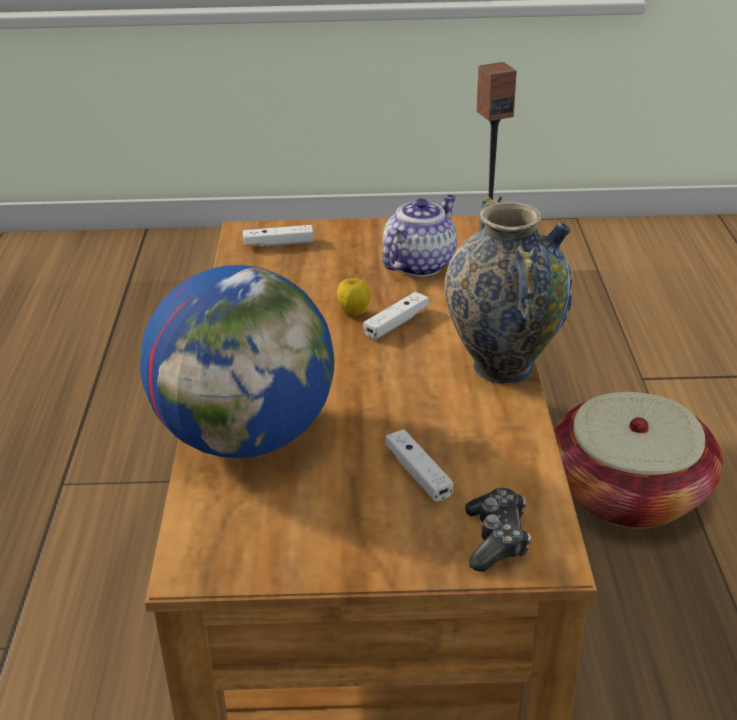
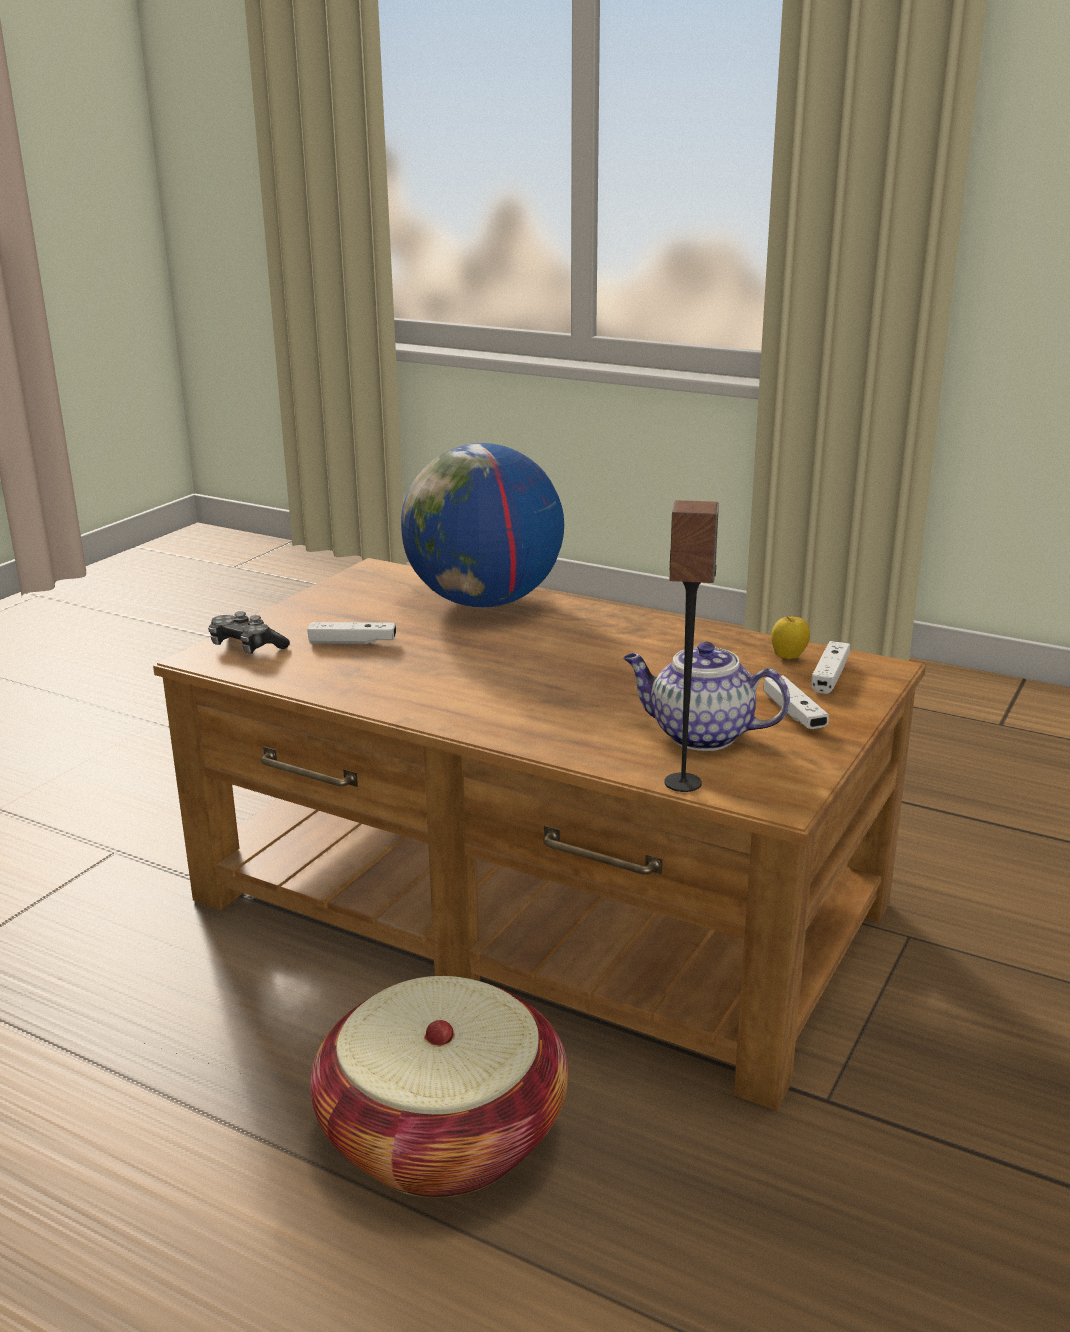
camera: 120 degrees right, 10 degrees down
(354, 313) = (625, 676): apple -> apple (788, 658)
(396, 323) = (580, 690): white game controller -> white game controller (794, 713)
(419, 264) = (699, 735): teapot -> teapot turned 135 degrees clockwise
(503, 366) = (438, 714): vase -> none

